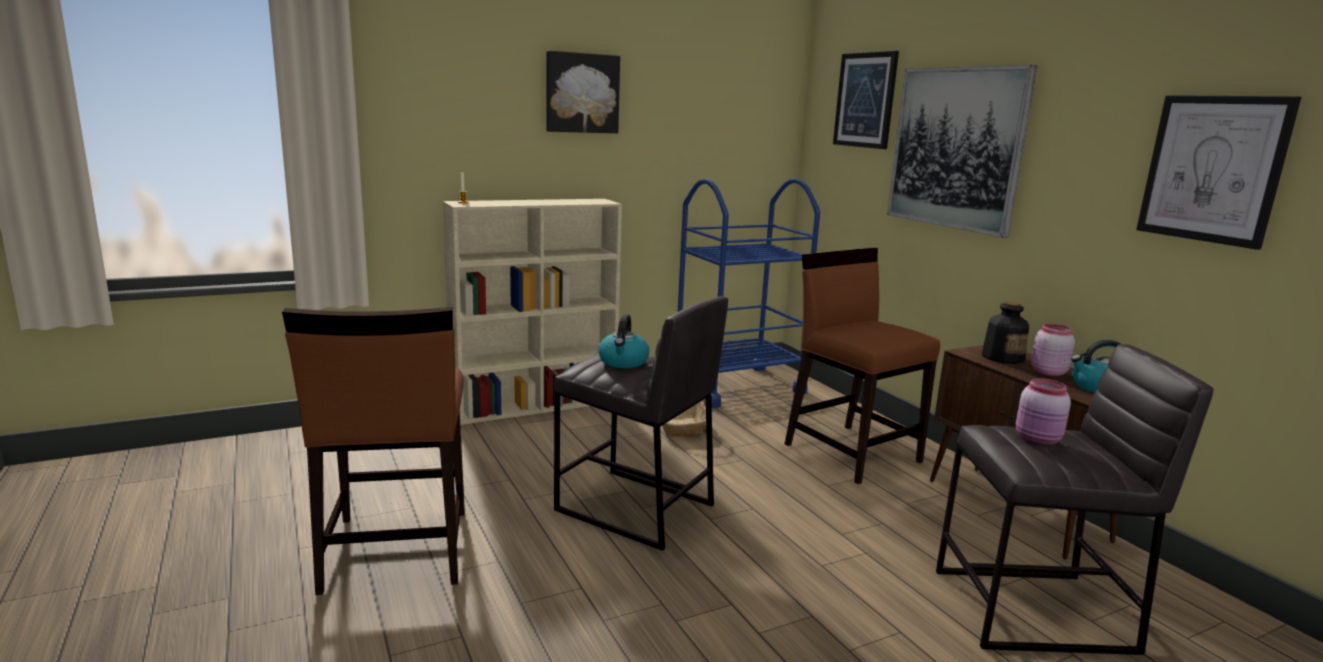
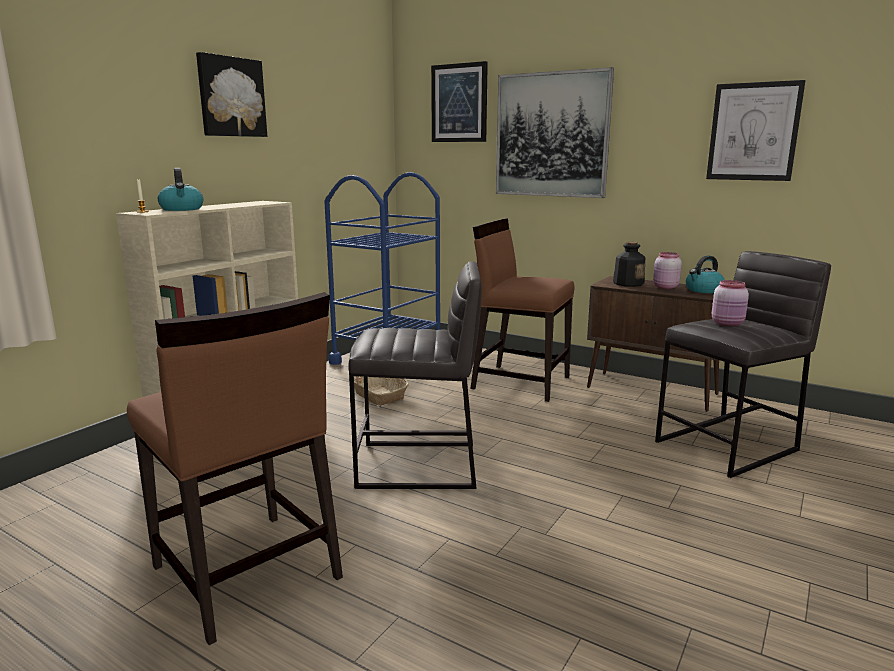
camera: 30 degrees left, 0 degrees up
(623, 362) = (398, 334): kettle -> kettle (182, 209)

